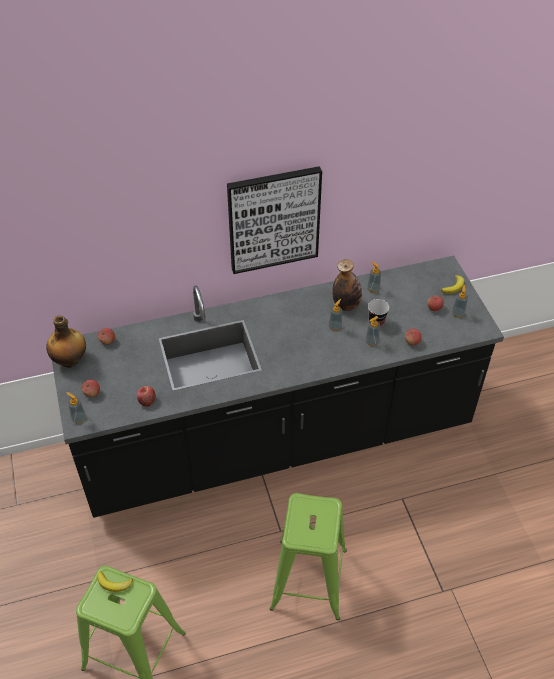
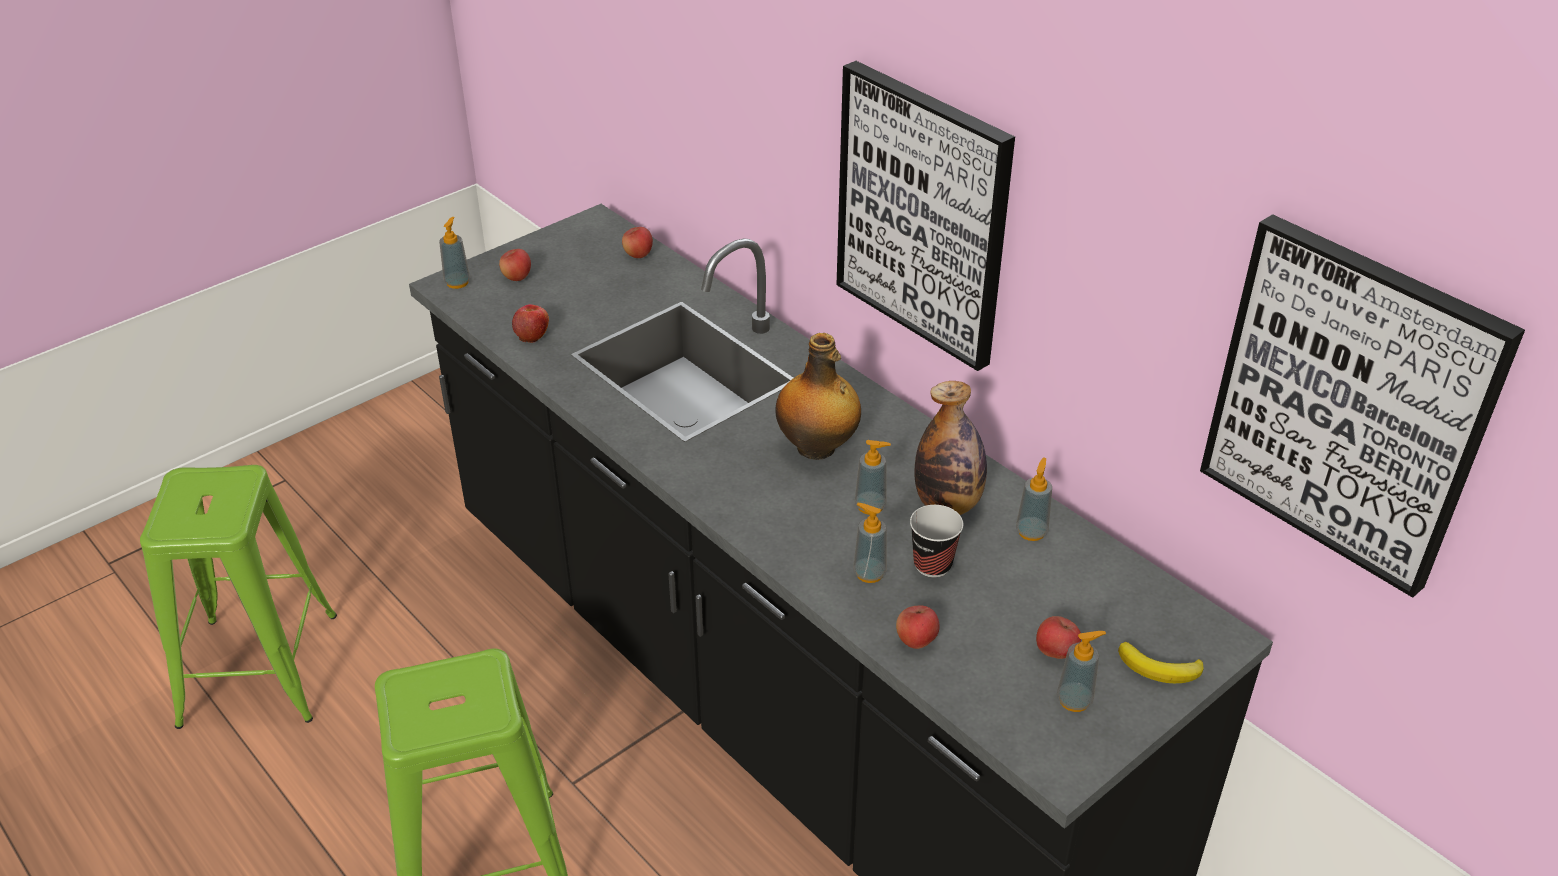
camera: 65 degrees right, 10 degrees down
(70, 360) = (574, 235): bottle -> bottle (817, 448)
(114, 583) = (232, 490): banana -> none
(467, 169) = (1349, 404): none -> picture

